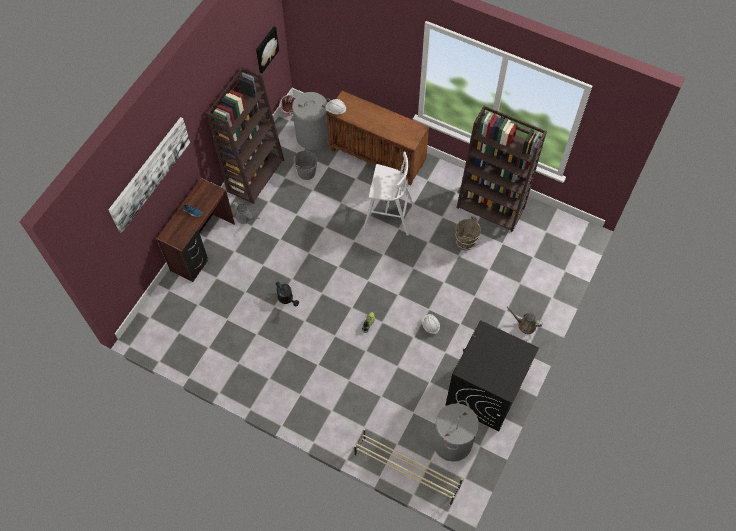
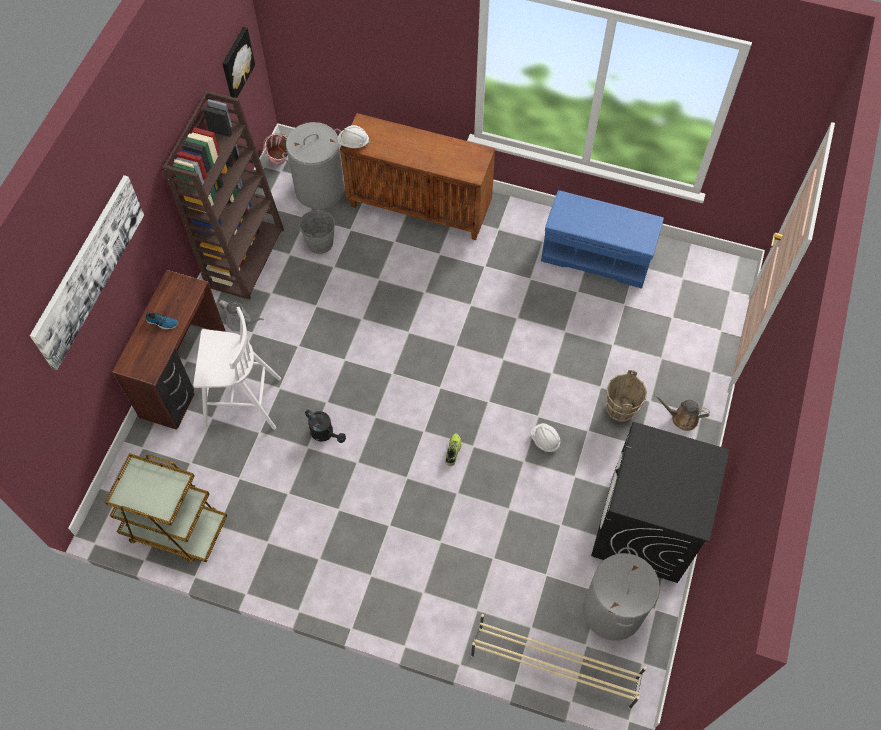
camera: 10 degrees left, 0 degrees up
(181, 344) = (174, 528): none -> brown cart
(388, 216) = (451, 289): white stool -> white stool (241, 402)
(465, 243) = (571, 311): brown bucket -> brown bucket (620, 410)
(491, 207) = (598, 255): brown bookcase -> blue bench

